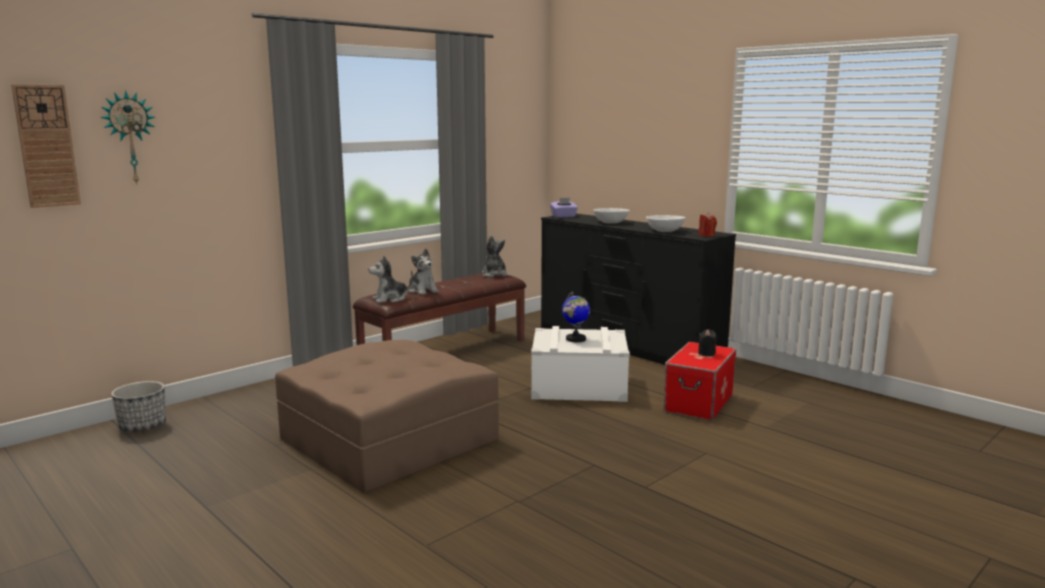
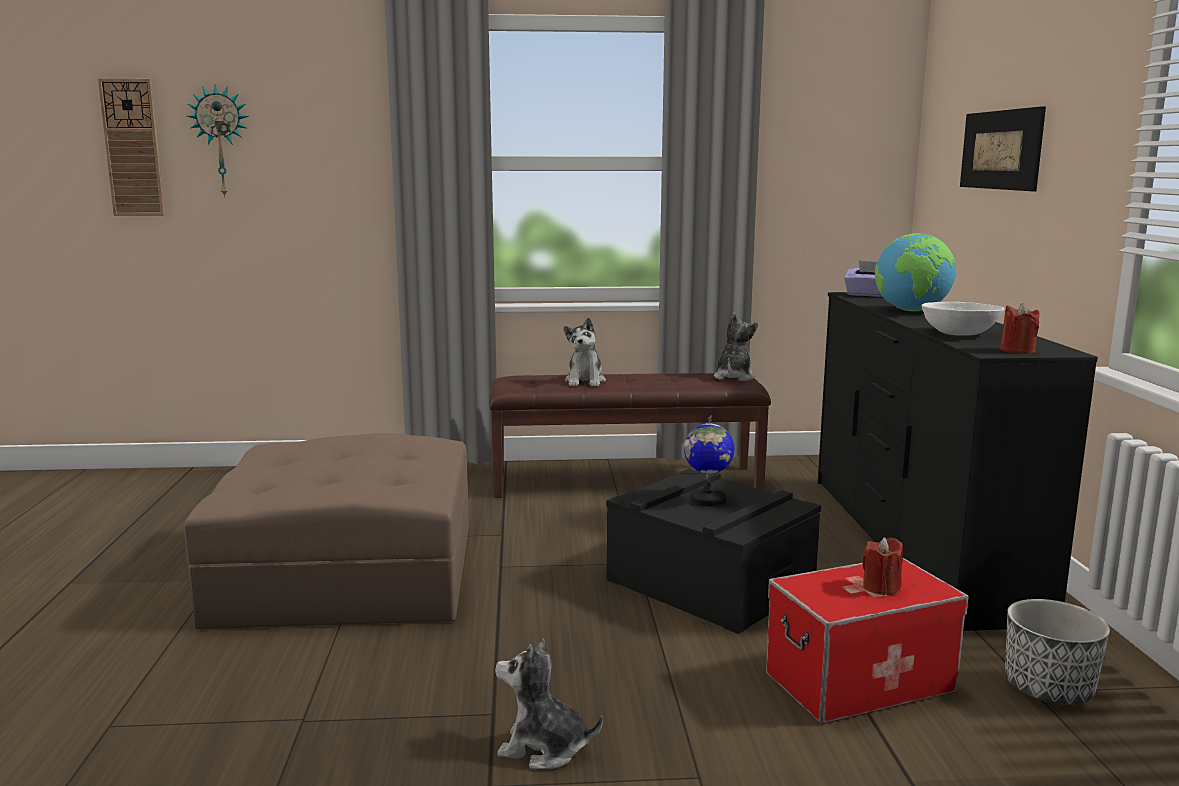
camera: 40 degrees right, 0 degrees up
(143, 426) = (197, 481): planter -> planter (1049, 689)
(390, 299) = (520, 384): plush toy -> plush toy (544, 748)
(578, 386) = (709, 584): white storage box -> black storage box
(611, 222) = (912, 311): white bowl -> globe
(627, 135) = (1000, 150): none -> picture
(706, 354) = (881, 587): black candle -> red candle

